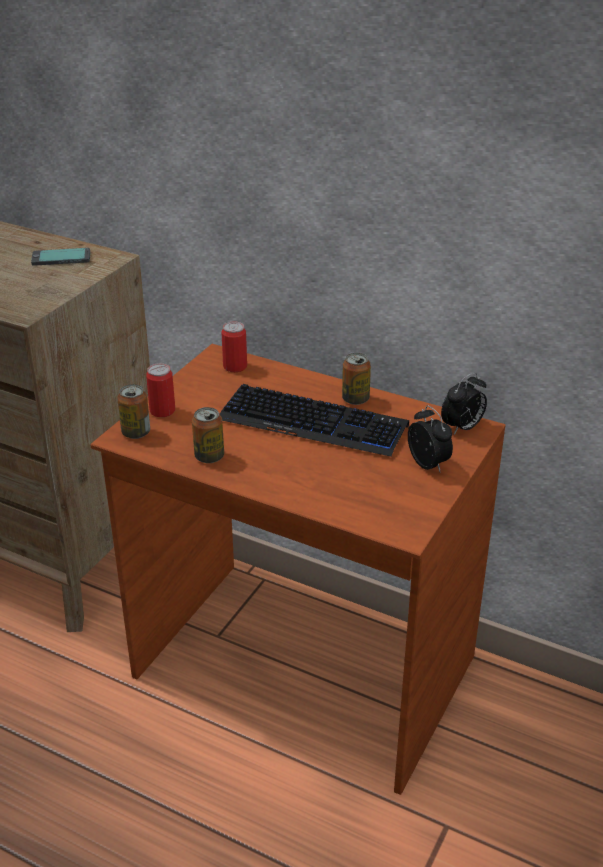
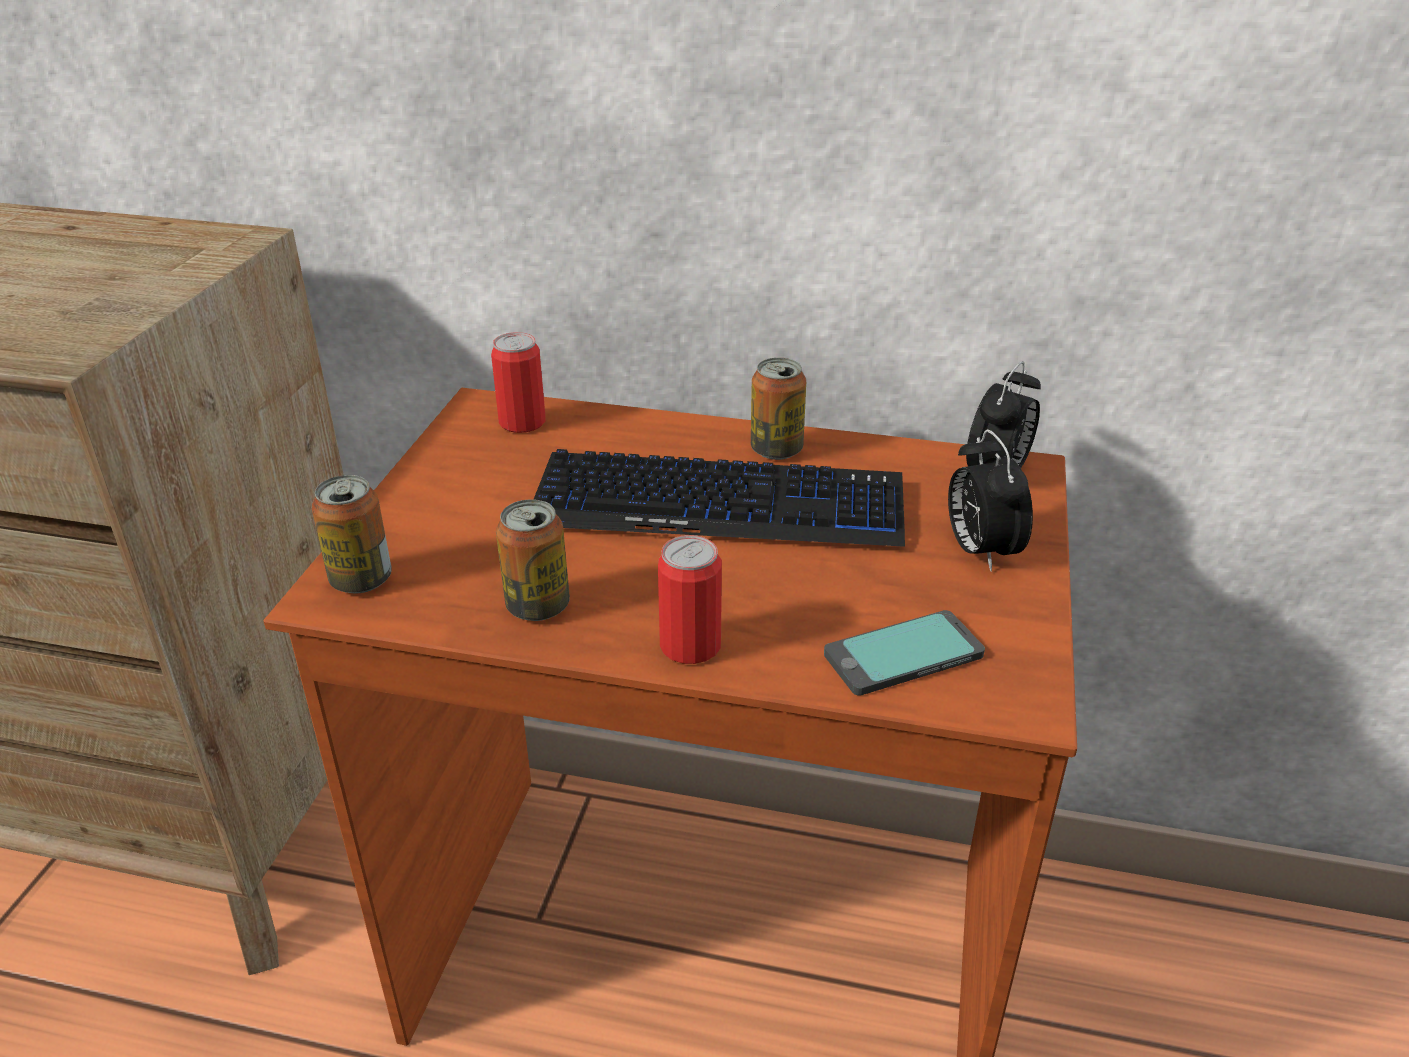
camera: 15 degrees left, 0 degrees up
(61, 258) = (128, 249): phone -> phone (904, 656)
(162, 411) = (405, 526): can -> can (690, 646)
(429, 464) = (980, 551): alarm clock -> alarm clock turned 150 degrees counterclockwise

